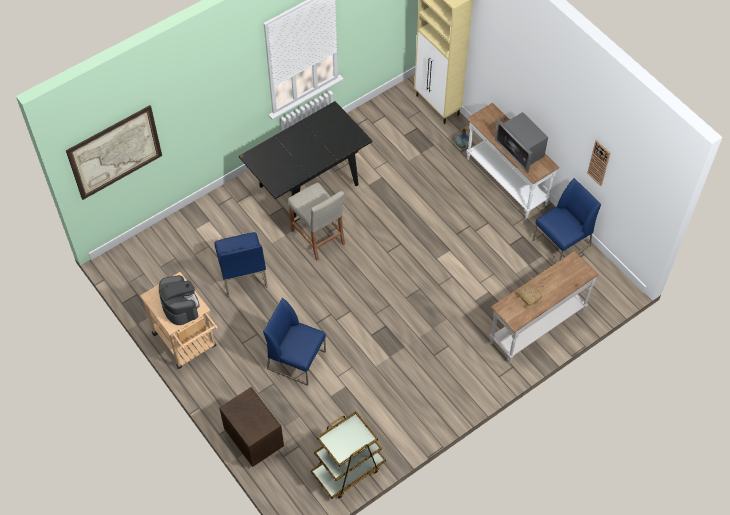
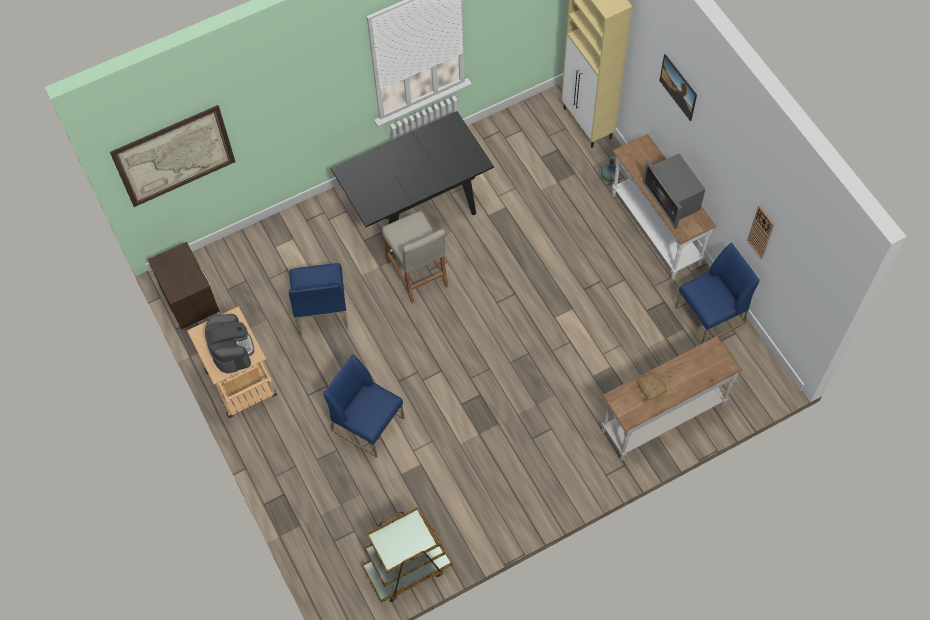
camera: 10 degrees right, 5 degrees up
(254, 438) = (303, 514): brown nightstand -> brown nightstand (191, 300)
(517, 62) = (677, 93): none -> picture

